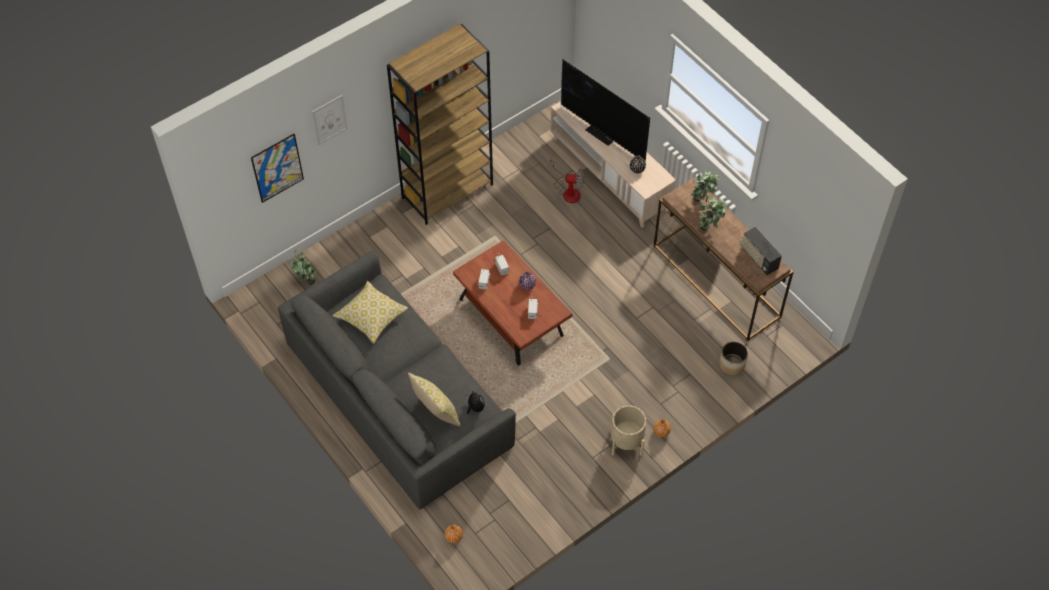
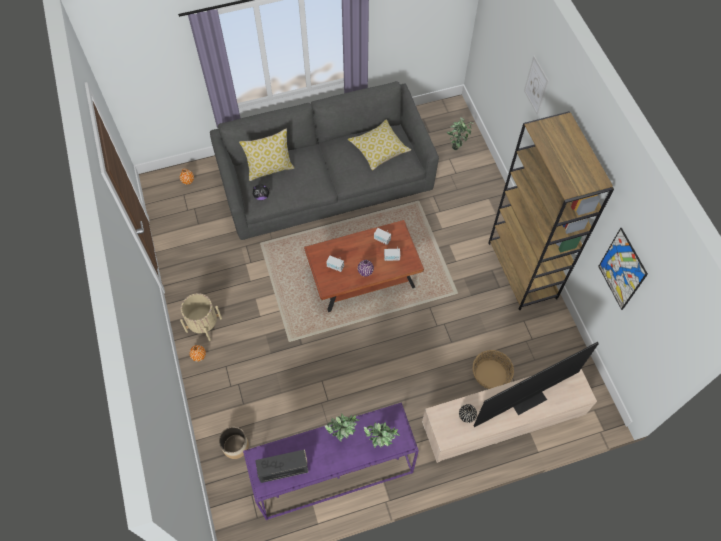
camera: 110 degrees right, 5 degrees up
(277, 168) = (506, 58): picture -> picture (622, 269)
(568, 191) = (491, 374): fan -> basket
(717, 281) = (333, 474): brown console table -> purple console table

